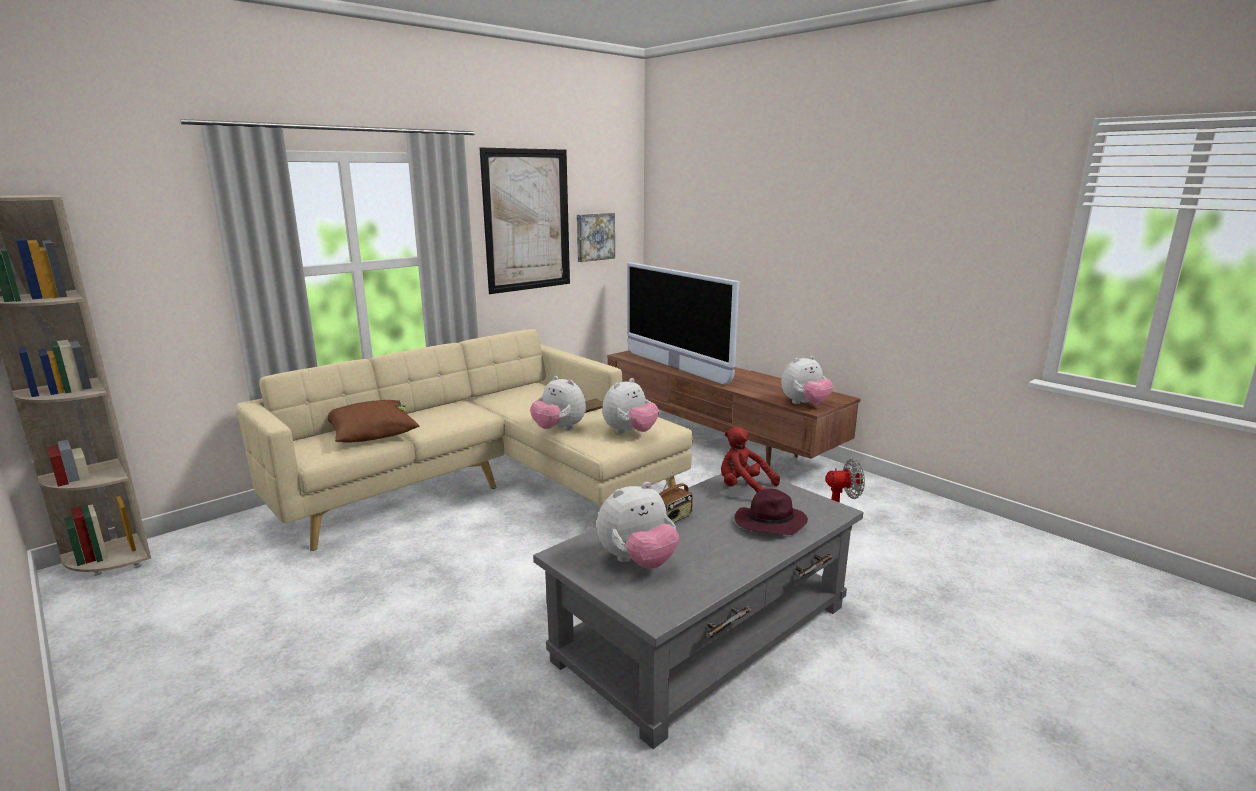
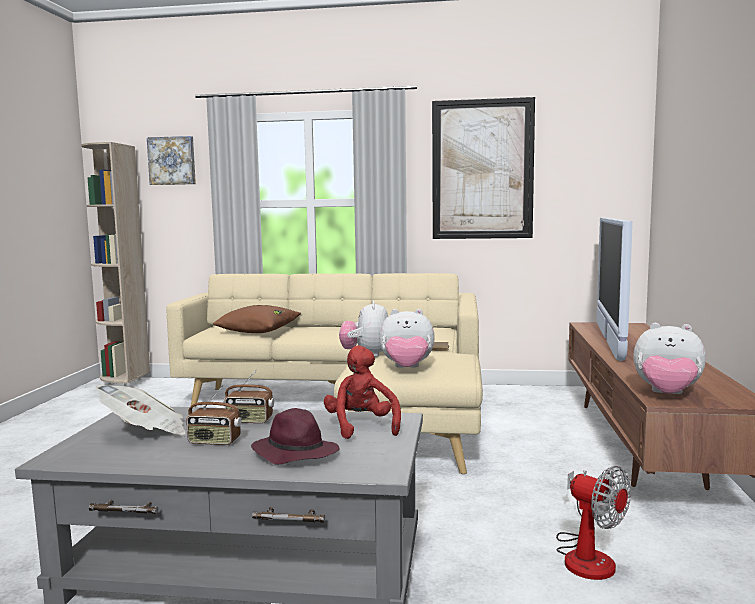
camera: 50 degrees right, 10 degrees down
(594, 237) = (571, 189): picture -> picture (172, 161)
(637, 562) = (145, 431): plush toy -> newspaper
(705, 542) = (214, 442): none -> radio

